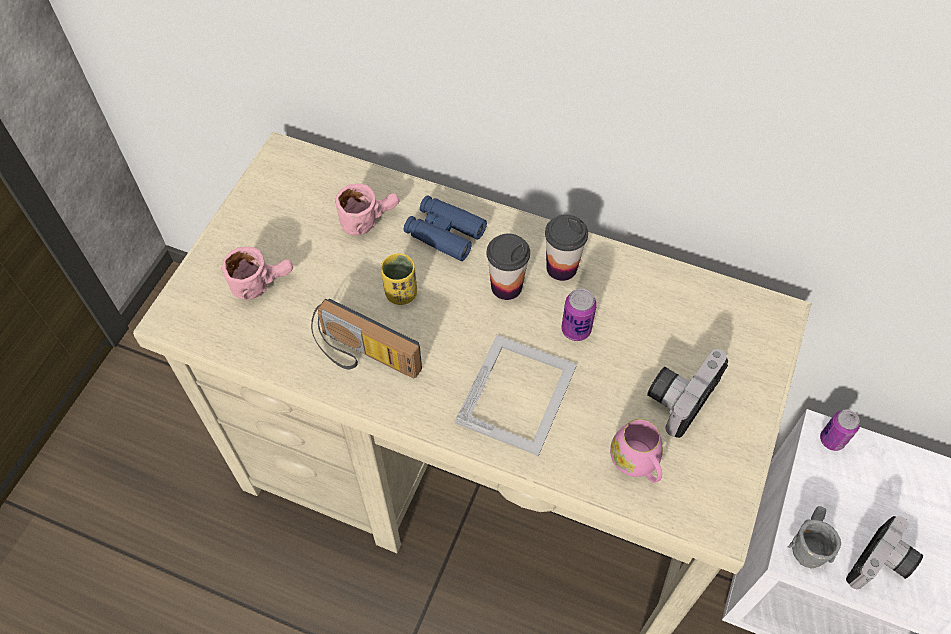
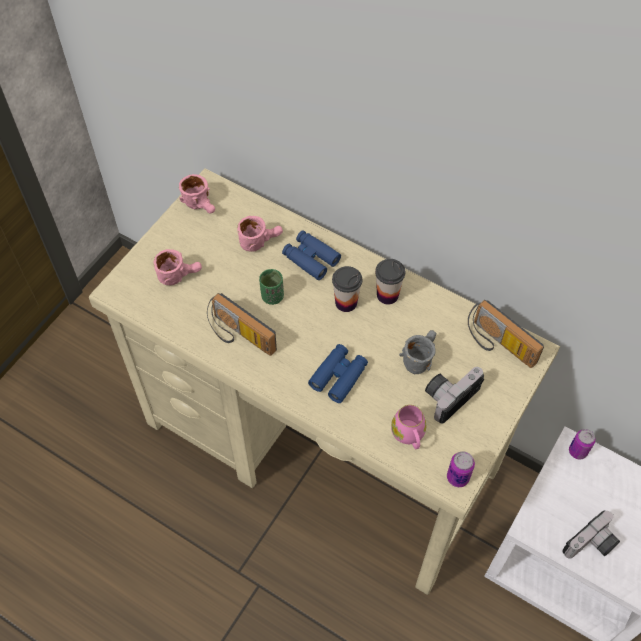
camera: 10 degrees right, 0 degrees up
(278, 182) = (202, 205): none -> pink mug
(401, 293) = (272, 296): yellow cup -> green cup
(518, 393) = (338, 376): picture frame -> blue binoculars
(576, 330) = (388, 339): can -> can (457, 477)
(728, 314) = (498, 345): none -> radio
(807, 540) = (540, 519): grey mug -> grey mug (419, 356)

